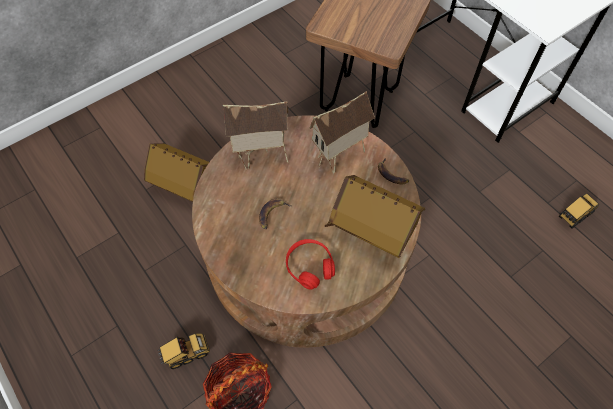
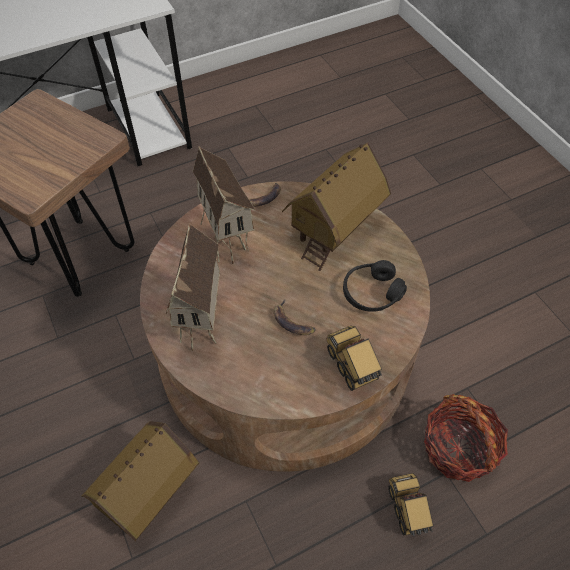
camera: 80 degrees left, 5 degrees down
(309, 266) = (371, 293): red headphones -> black headphones
(574, 216) = (294, 118): toy truck -> toy truck (352, 367)

